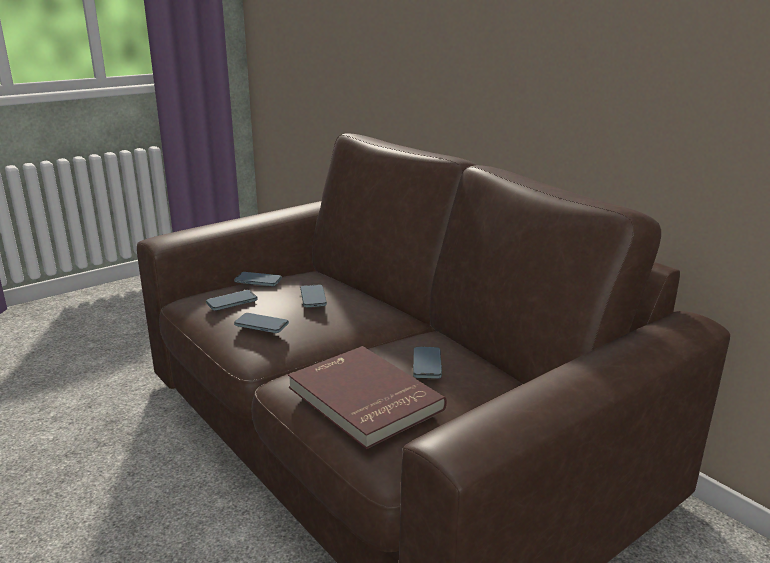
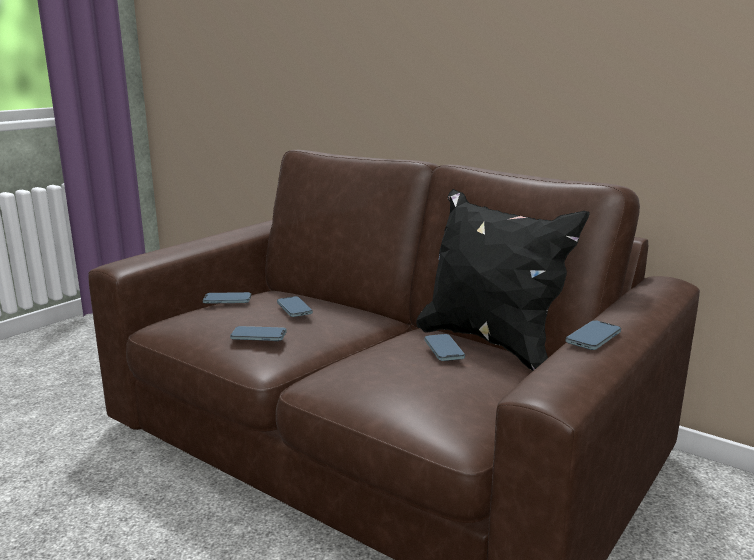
camera: 15 degrees left, 5 degrees down
(232, 302) = (213, 320): phone -> phone (593, 338)
(362, 399) = (404, 384): red book -> none
(489, 361) = (490, 343): none -> black pillow

